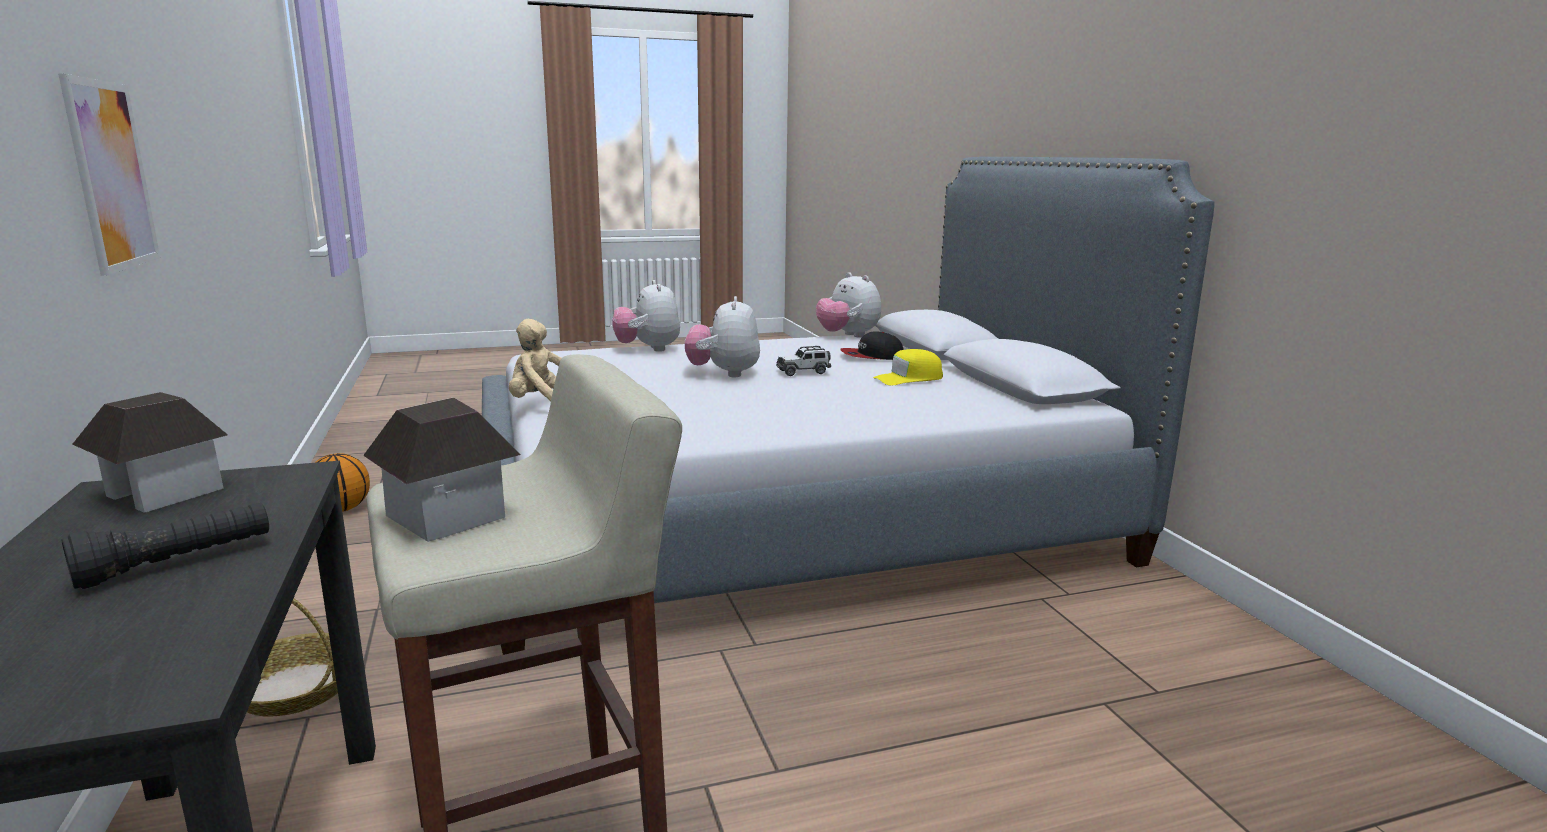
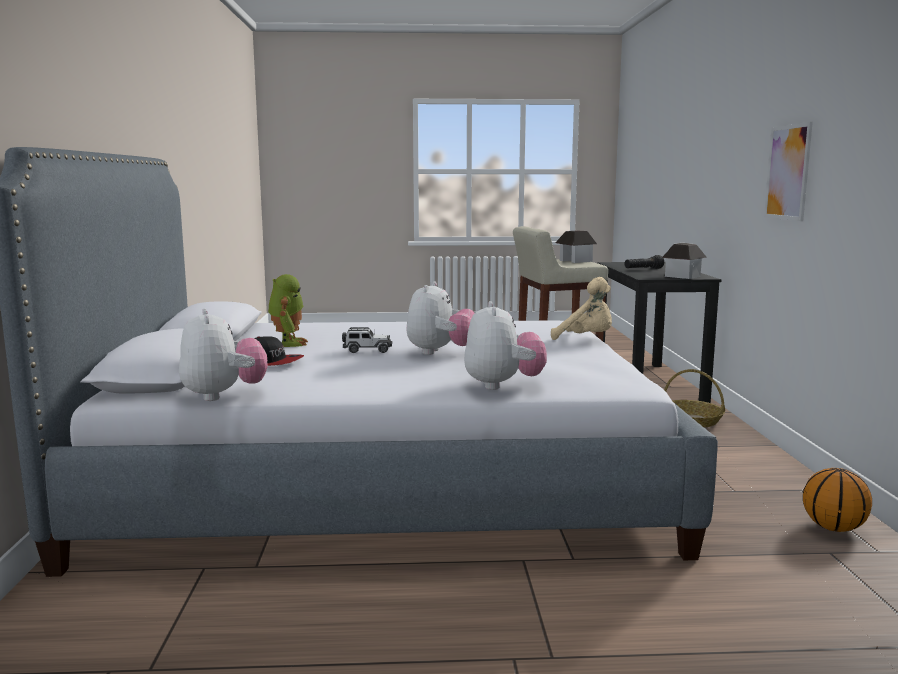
camera: 165 degrees left, 5 degrees down
(908, 379) = (288, 343): yellow cap -> toy robot

